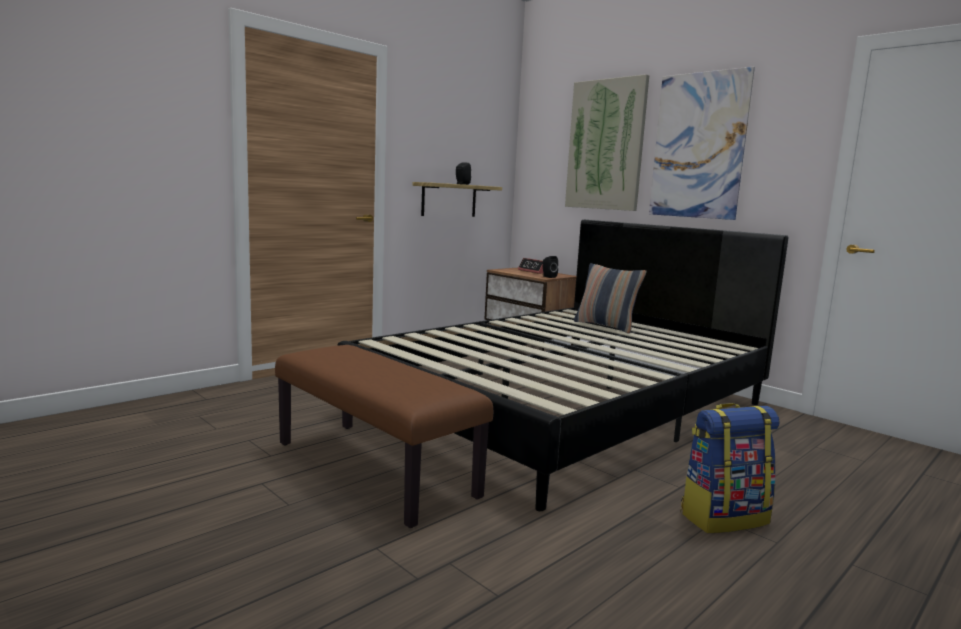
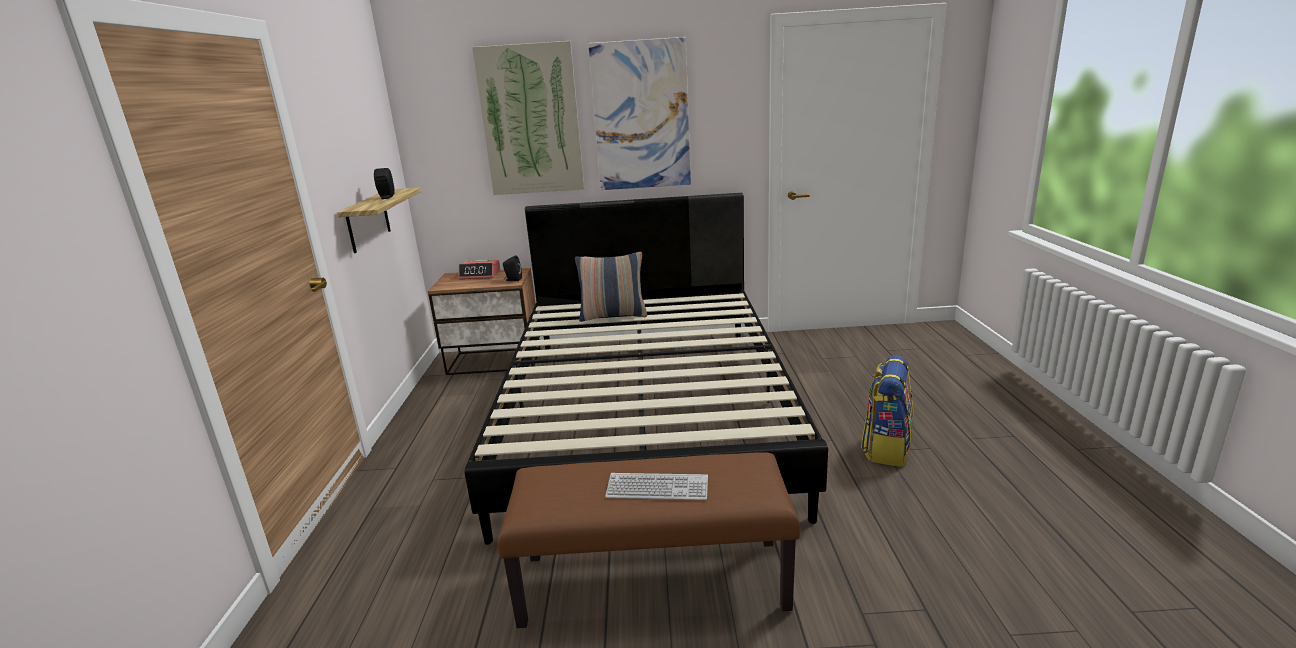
camera: 45 degrees left, 10 degrees up
(372, 371) = (657, 488): none -> keyboard

